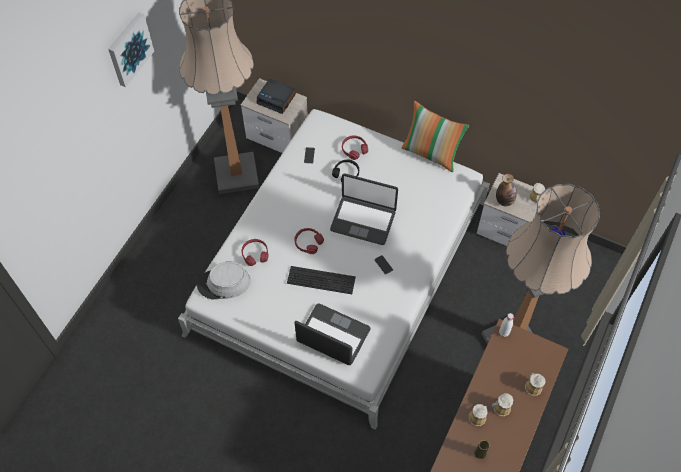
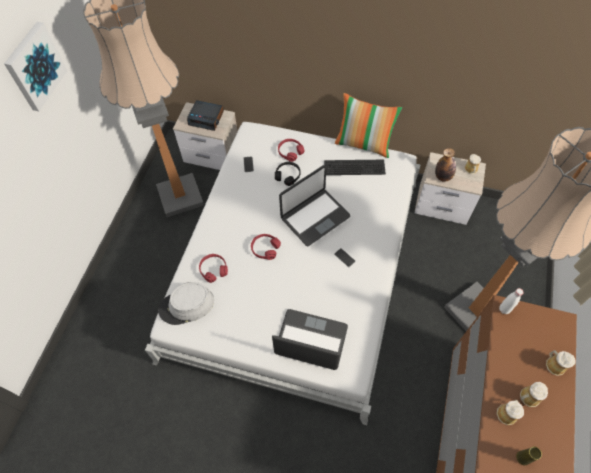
camera: 10 degrees left, 0 degrees up
(322, 279) = (286, 283): keyboard -> keyboard (355, 166)
(363, 220) = (314, 217): laptop -> laptop turned 45 degrees counterclockwise

